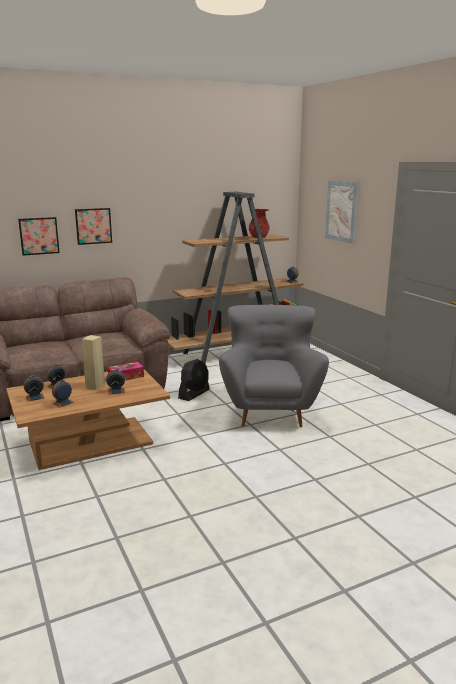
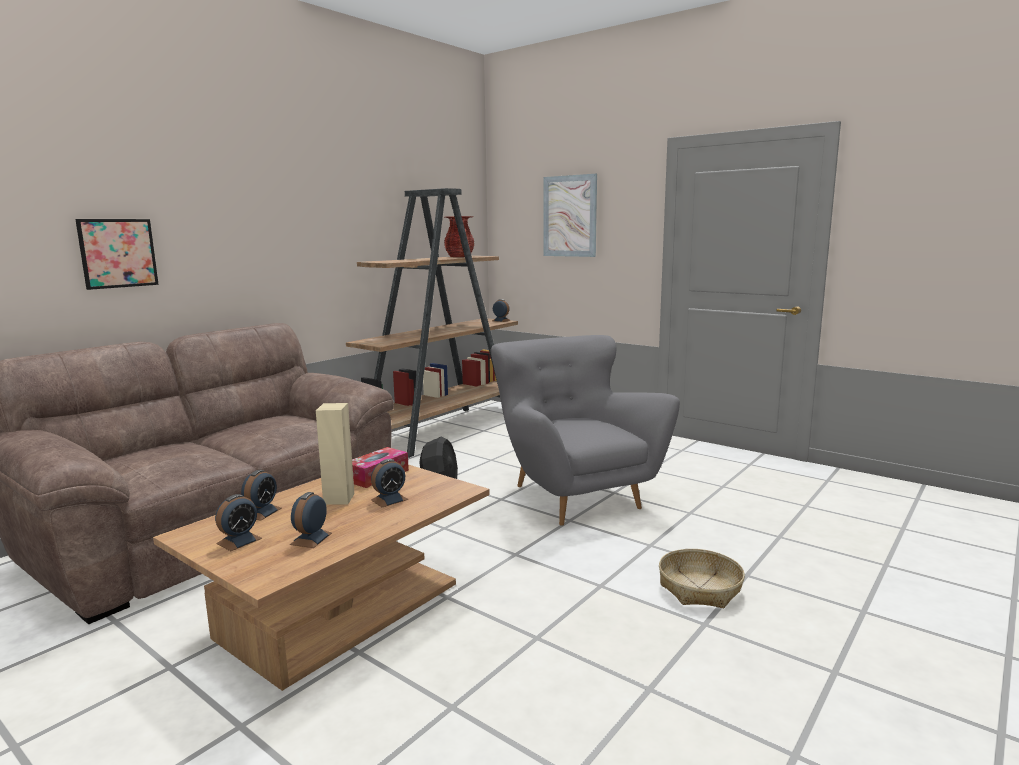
camera: 25 degrees left, 5 degrees down
(93, 226) = (215, 237): picture -> none
(277, 479) = (700, 588): none -> basket

